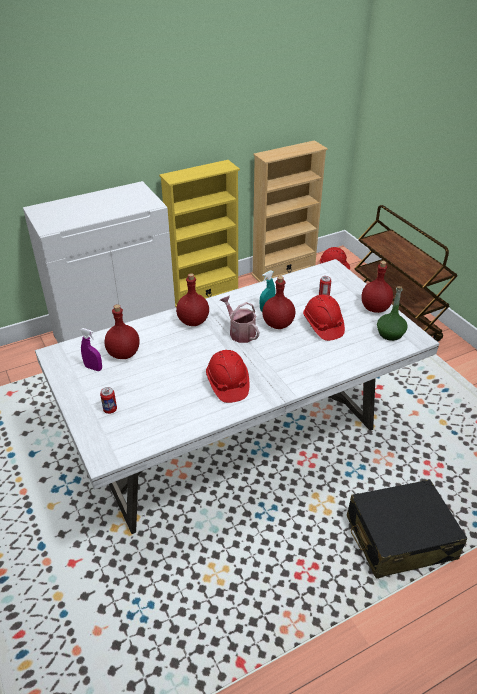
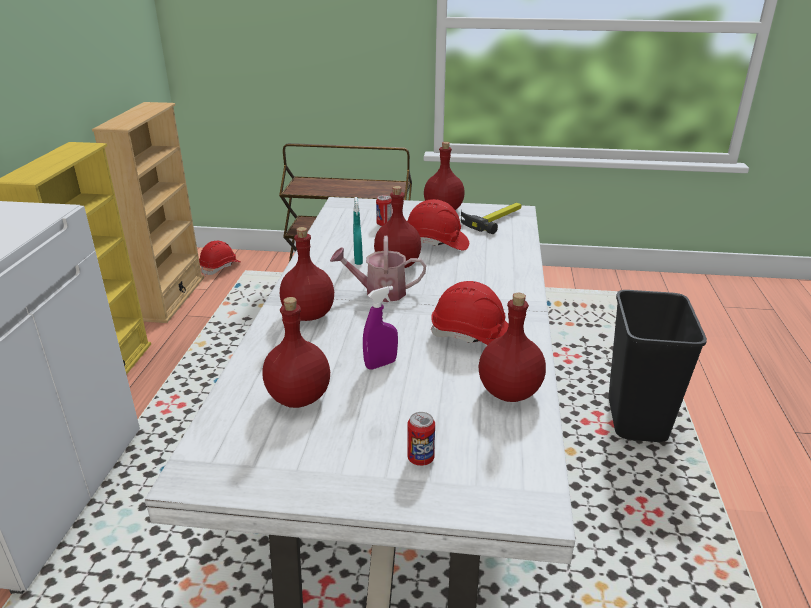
camera: 55 degrees left, 10 degrees down
(93, 368) = (294, 441): purple spray bottle -> purple spray bottle (381, 364)
(185, 418) = (510, 393): none -> red bottle
(390, 334) = (494, 219): green bottle -> hammer
(400, 538) = (638, 420): black suitcase -> black trash can

